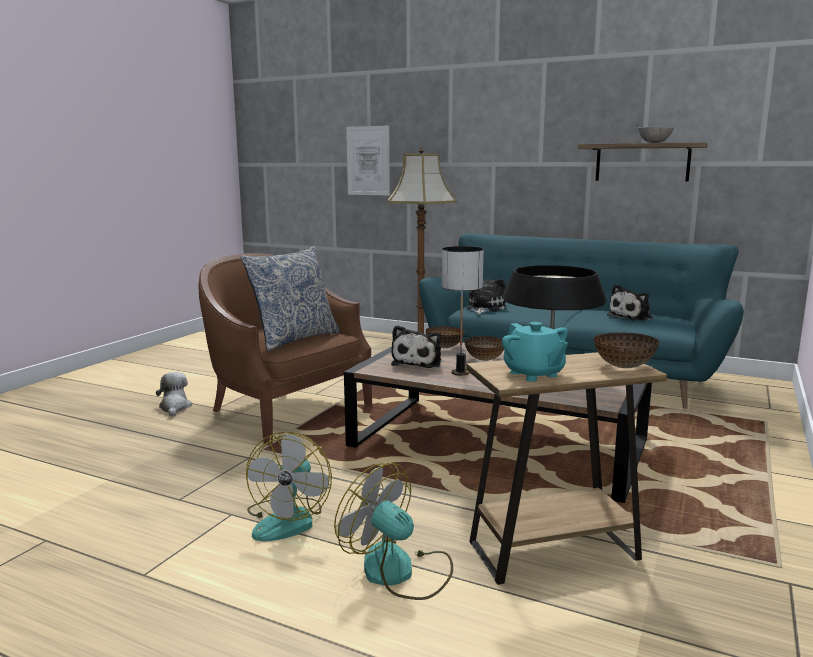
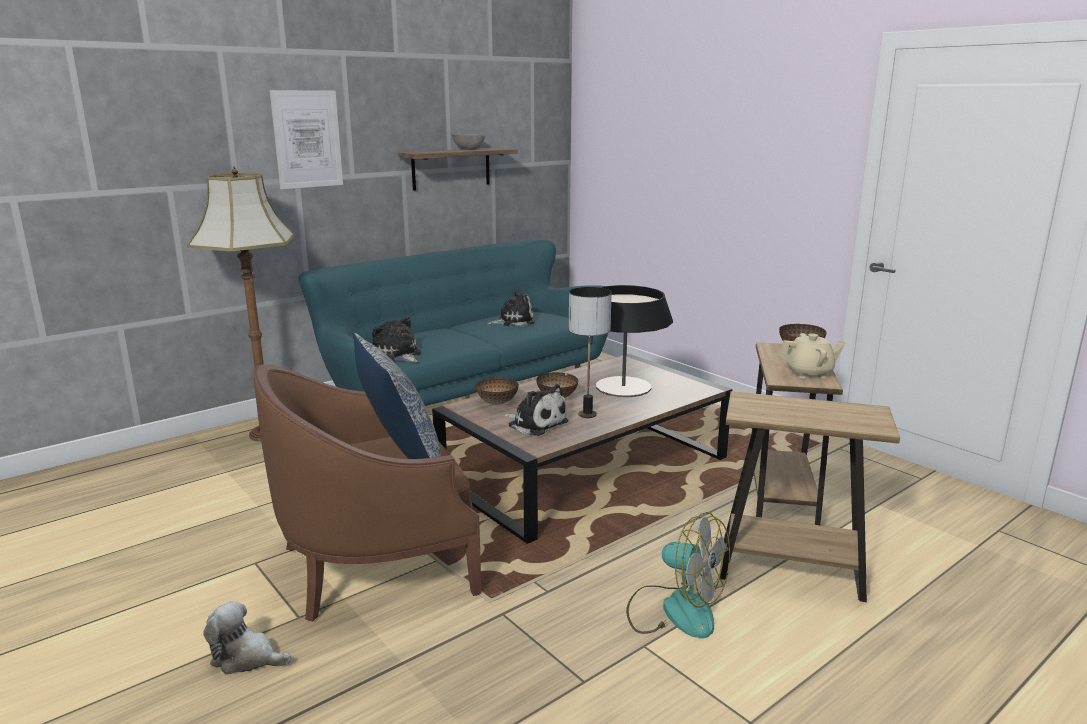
camera: 65 degrees left, 5 degrees up
(368, 161) = (95, 188): picture -> picture (307, 139)
(399, 572) = (790, 571): fan -> brown side table
(533, 374) = (809, 373): turquoise teapot -> beige teapot
(632, 317) = (513, 321): plush toy -> plush toy turned 90 degrees counterclockwise

